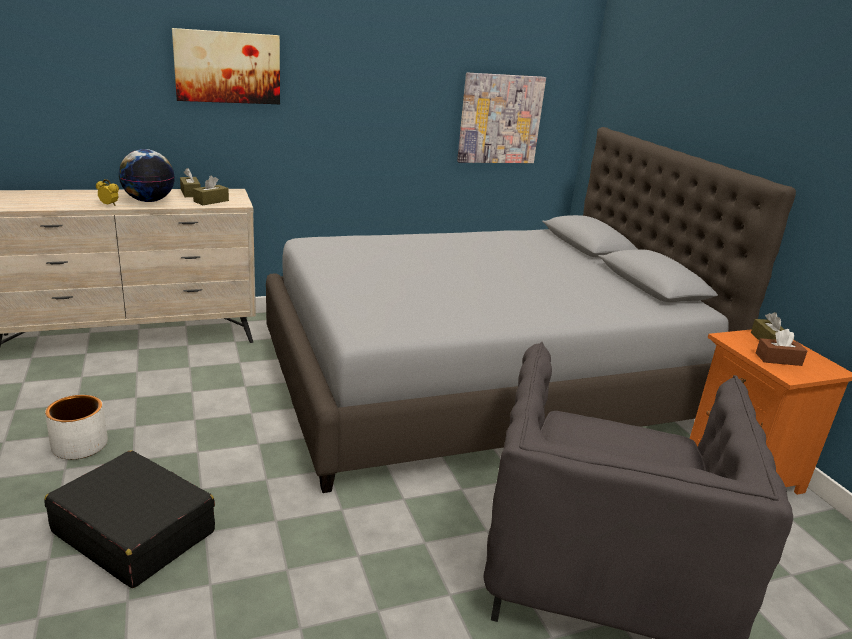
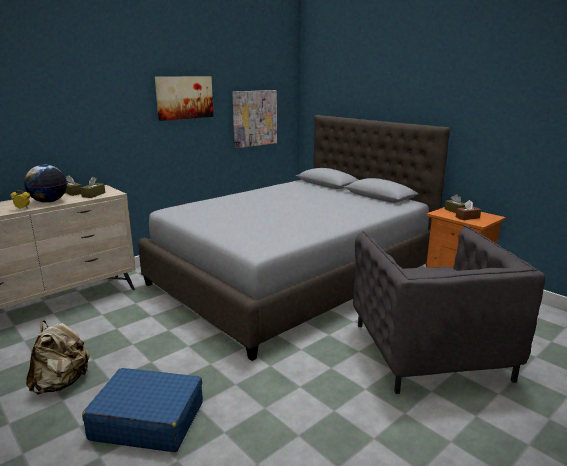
camera: 20 degrees left, 5 degrees down
(80, 445) = (62, 383): white planter -> beige backpack
(134, 531) = (147, 420): black suitcase -> blue suitcase
(227, 67) = (85, 102): picture -> picture (184, 97)

